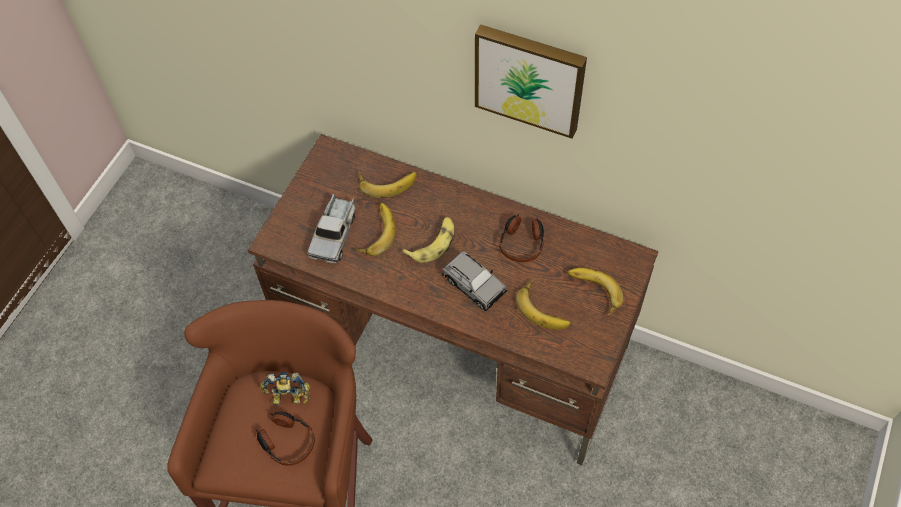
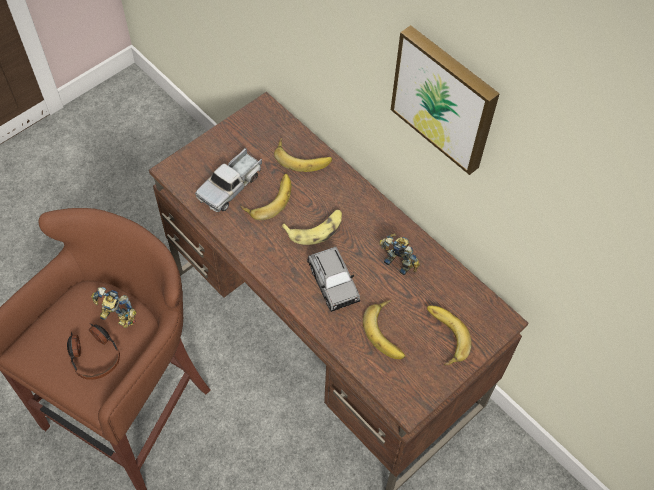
camera: 20 degrees right, 0 degrees up
(522, 242) = (399, 261): headphones -> toy robot

